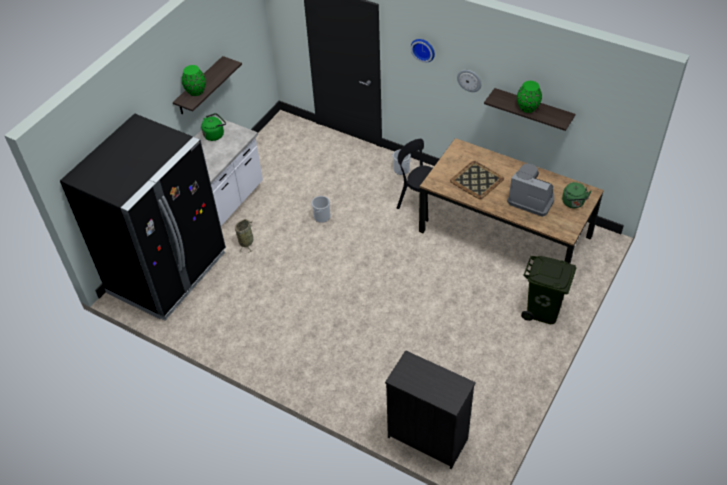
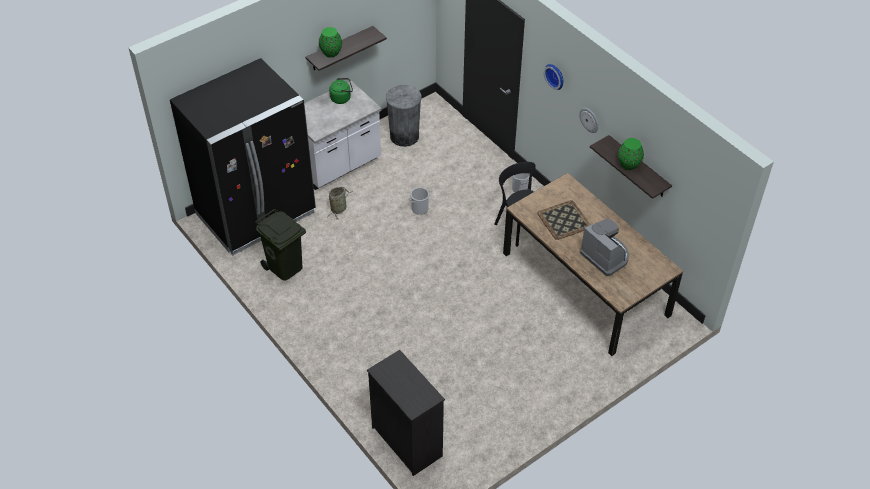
camera: 20 degrees right, 0 degrees up
(273, 157) = (404, 136): none -> grey trash can
(543, 311) = (579, 369): green trash can -> green trash can (284, 267)
(573, 203) = (645, 273): green kettle -> none

